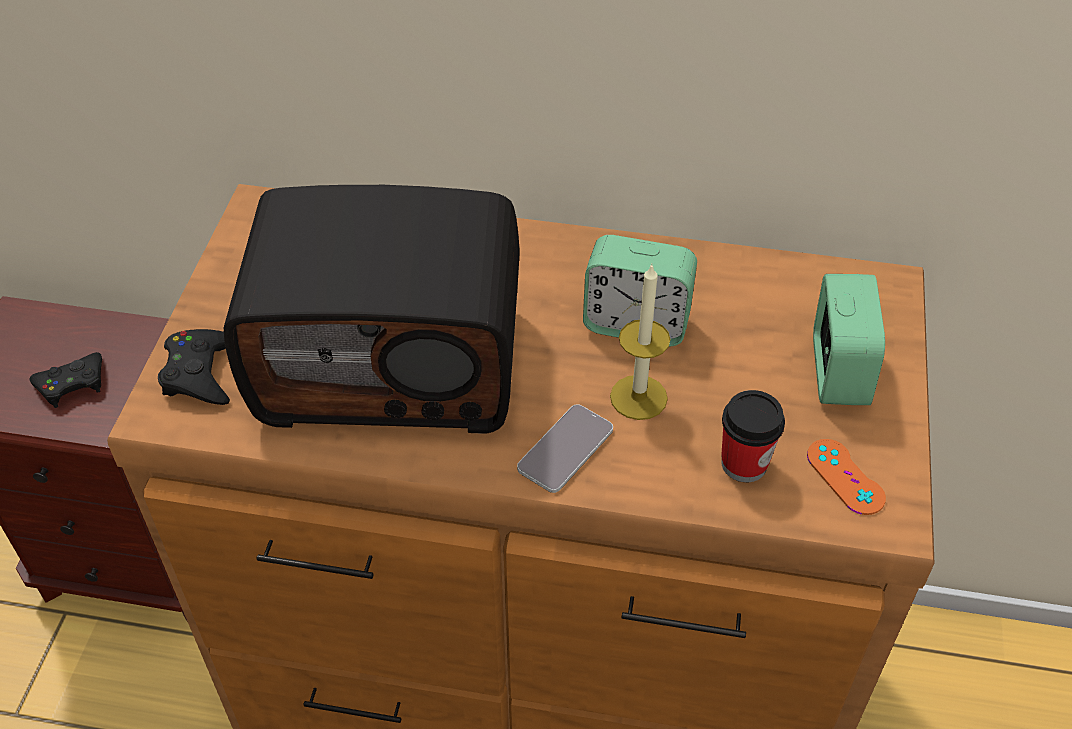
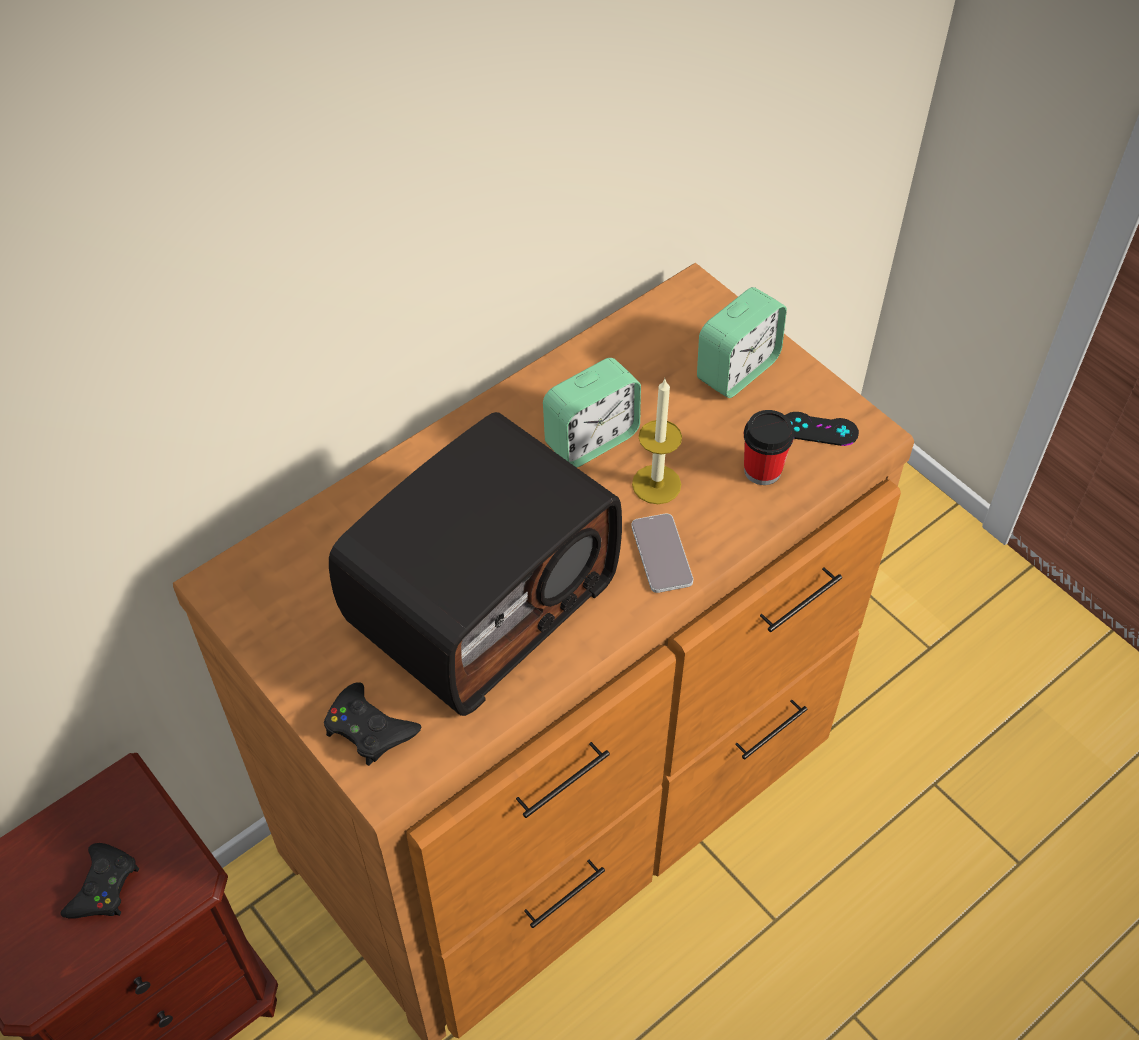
camera: 50 degrees left, 5 degrees up
(838, 372) = (737, 370): alarm clock -> alarm clock turned 90 degrees clockwise
(845, 477) = (819, 429): orange game controller -> black game controller

